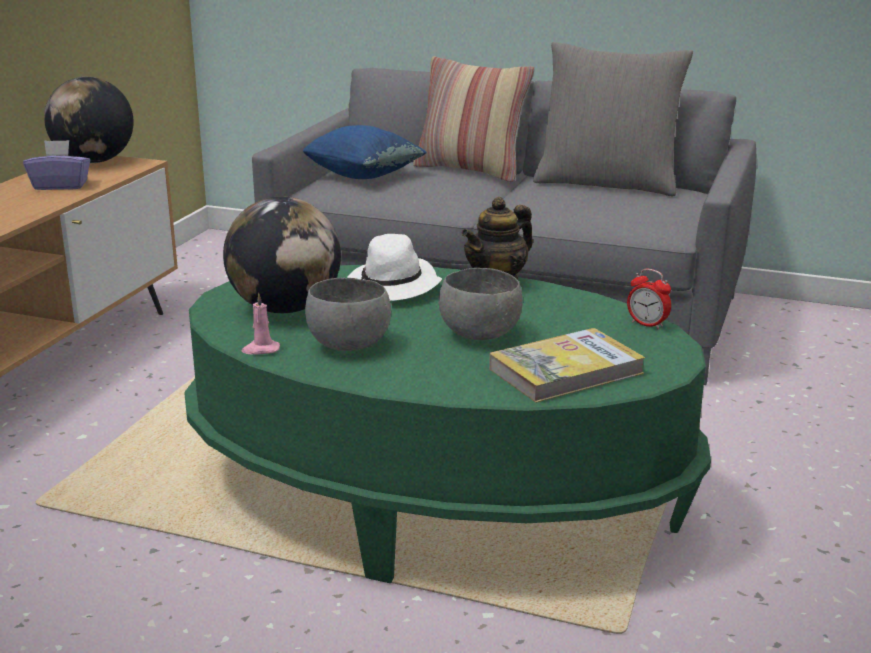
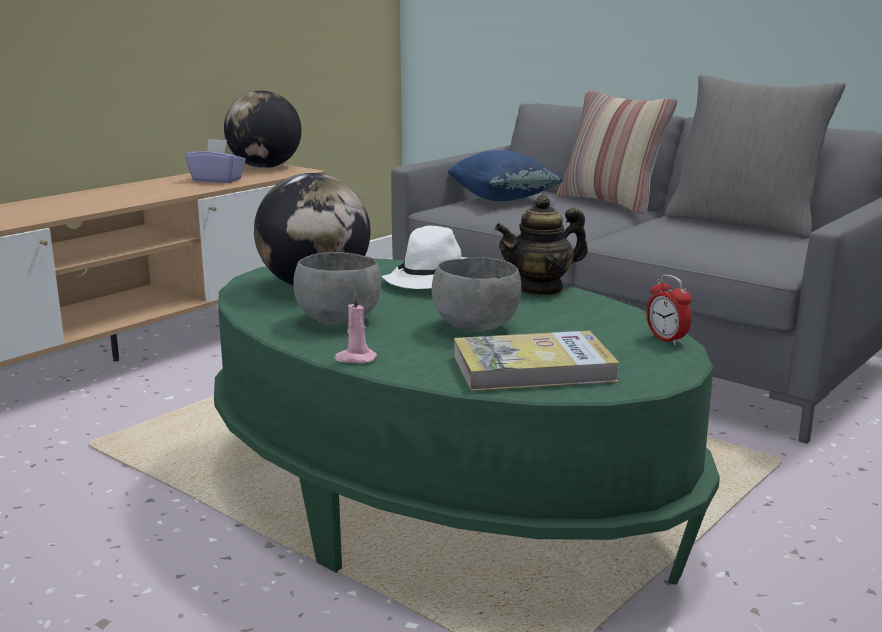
camera: 20 degrees right, 5 degrees down
(260, 350) = (255, 314): pink candle -> pink candle (355, 359)

